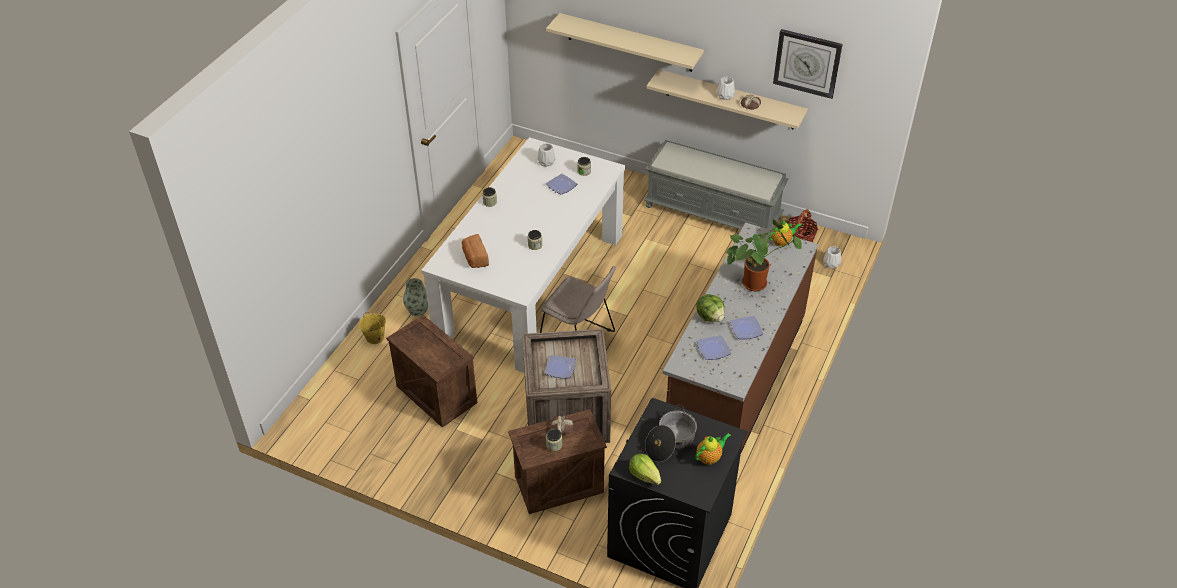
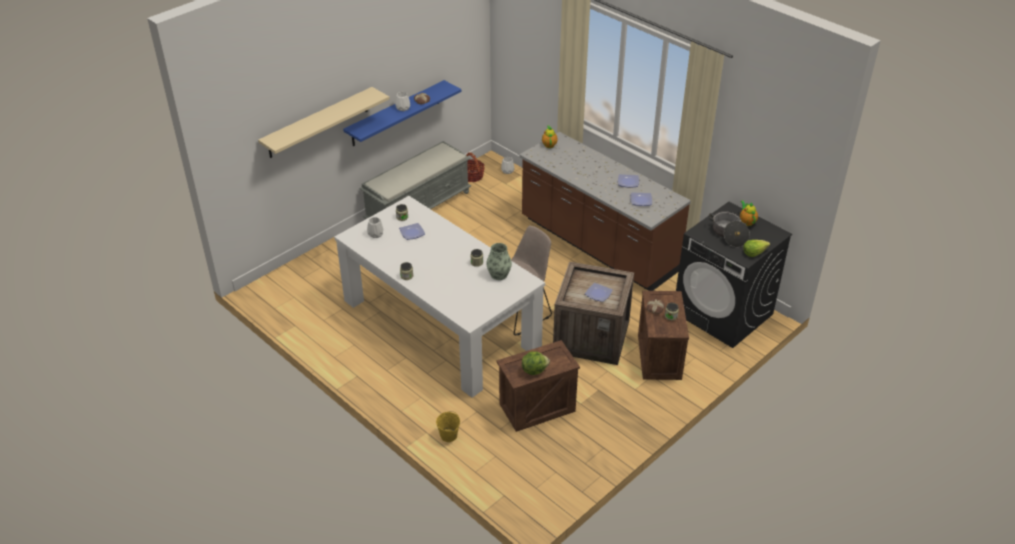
camera: 70 degrees left, 5 degrees down
(417, 309) = (429, 400): vase -> vase (499, 274)
(475, 258) = (473, 298): bread -> none
(710, 316) = (608, 193): lettuce -> lettuce (534, 370)
(730, 100) = (396, 113): beige shelf -> blue shelf
(756, 282) = (583, 166): potted plant -> none
(807, 63) = (438, 45): wall clock -> none

